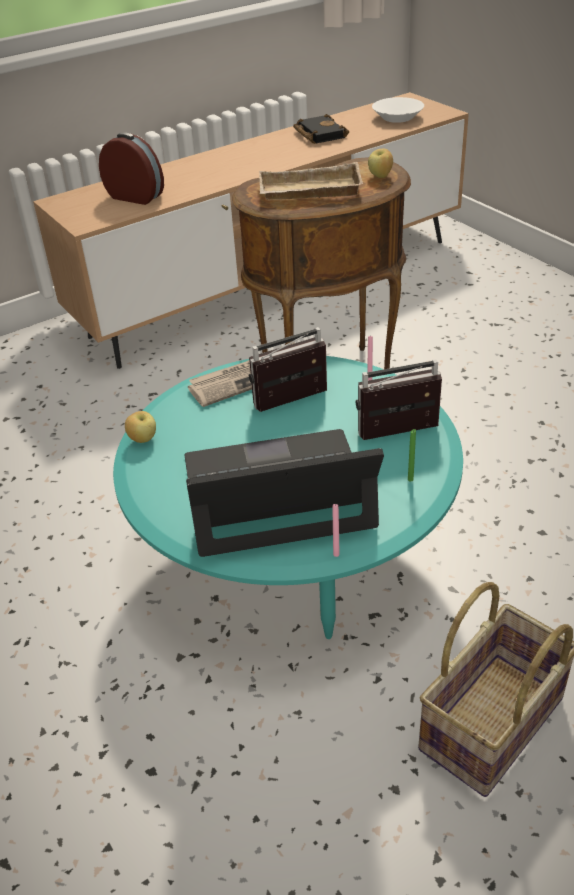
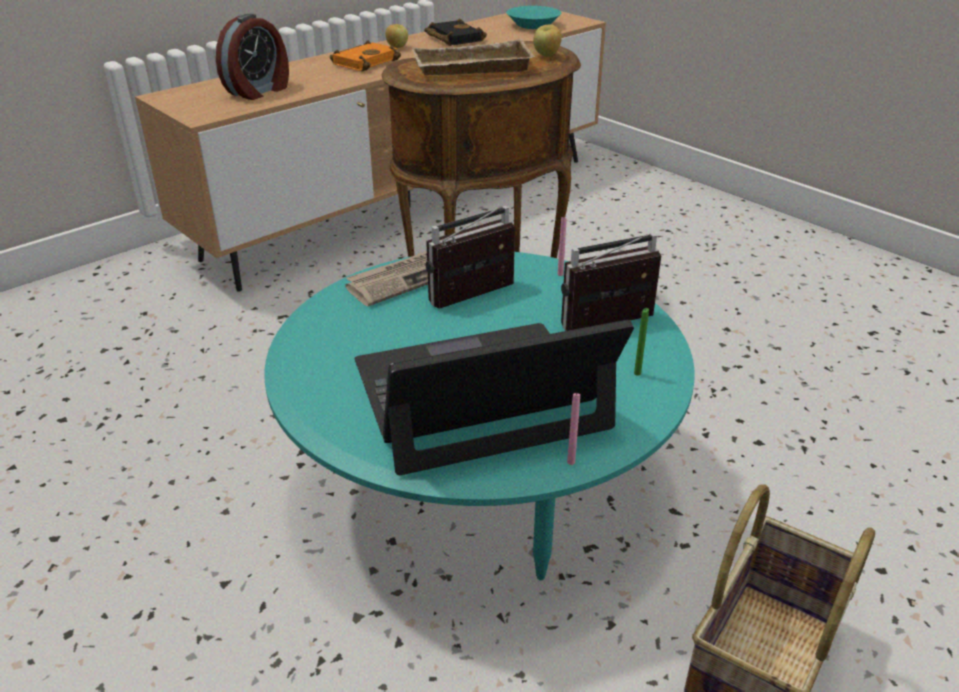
camera: 10 degrees left, 5 degrees down
(136, 196) = (259, 91): alarm clock -> alarm clock turned 105 degrees clockwise
(143, 439) = (299, 344): apple -> apple (397, 47)
(234, 162) = (365, 61): none -> orange book
(398, 117) = (533, 25): white bowl -> turquoise bowl

